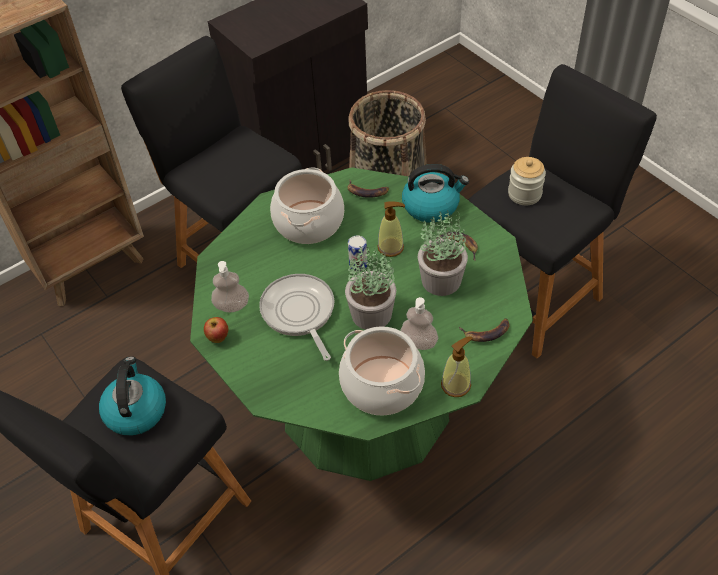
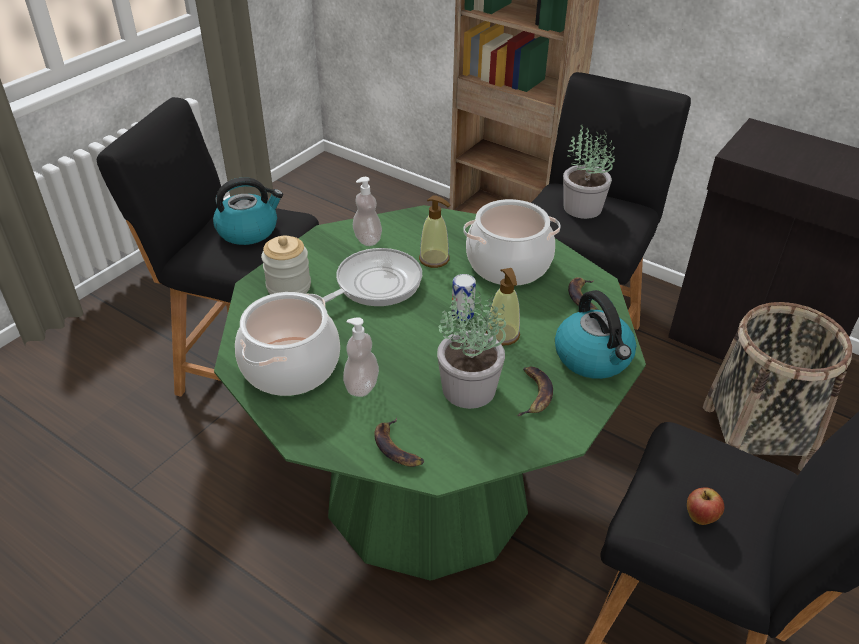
camera: 70 degrees right, 10 degrees down
(218, 338) = (324, 240): apple -> apple (700, 518)
(371, 314) = (390, 338): potted plant -> potted plant (581, 208)
(456, 385) = (305, 431): soap dispenser -> soap dispenser (434, 259)
(524, 194) = (707, 474): jar -> jar (289, 287)

